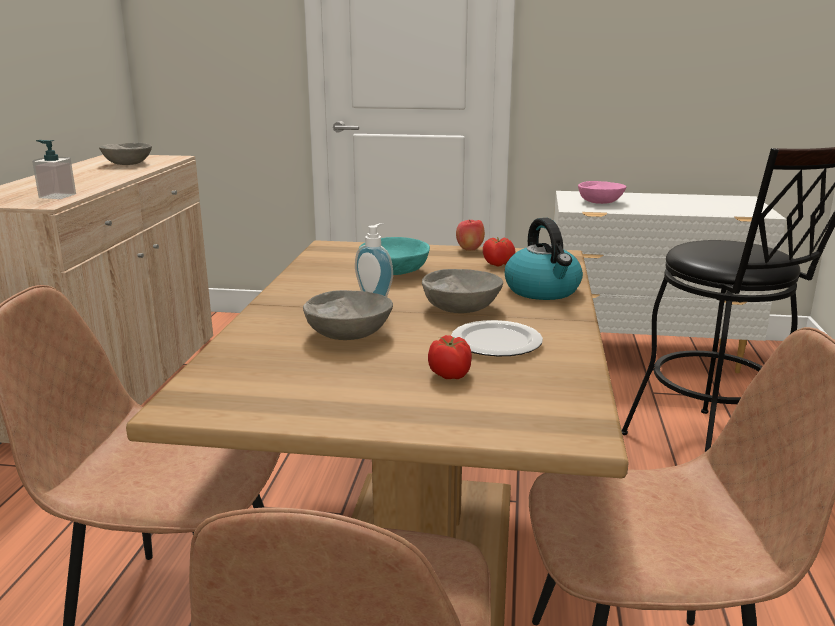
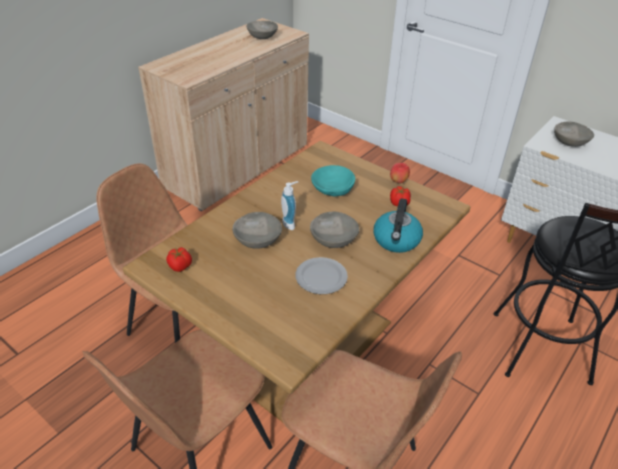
camera: 30 degrees right, 20 degrees up
(57, 196) = (198, 72): soap dispenser -> none
(450, 375) = (273, 293): tomato -> tomato (180, 266)
(600, 202) = (569, 142): pink bowl -> grey bowl

